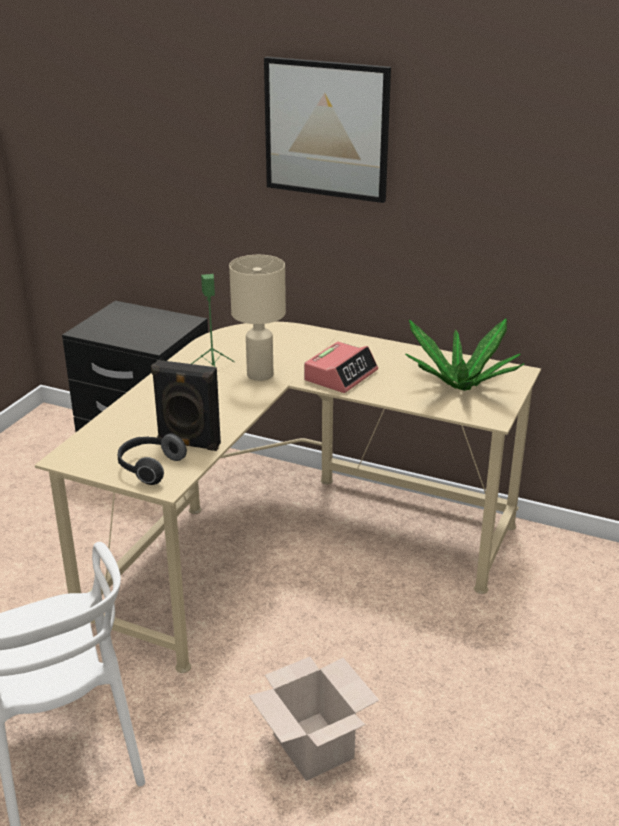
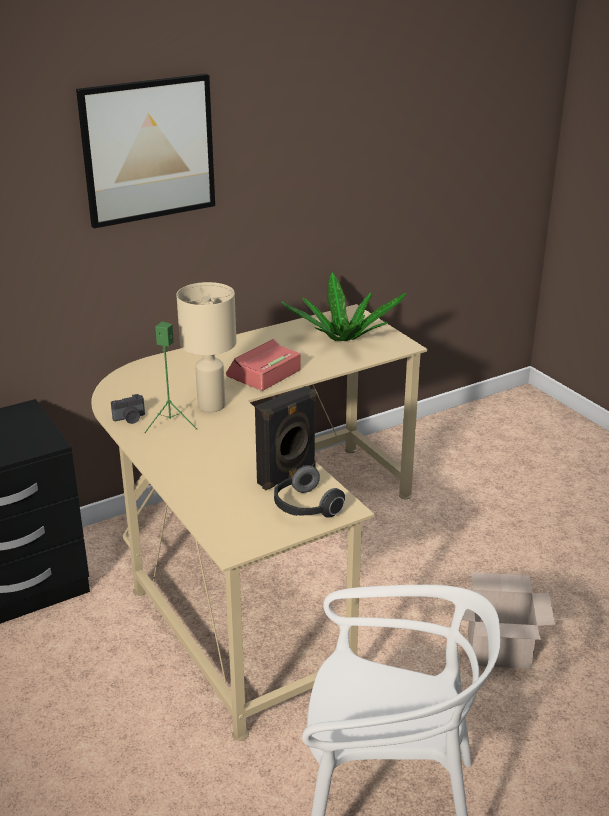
camera: 55 degrees left, 0 degrees up
(201, 354) = (130, 419): none -> camera
(341, 375) = (263, 374): alarm clock -> alarm clock turned 120 degrees counterclockwise

